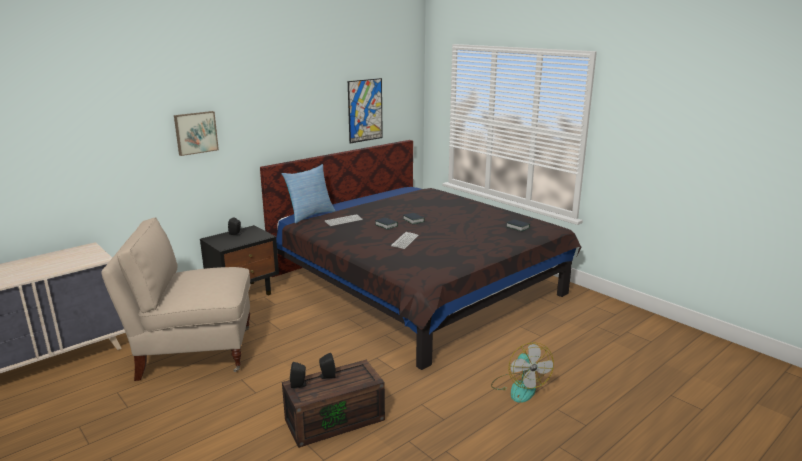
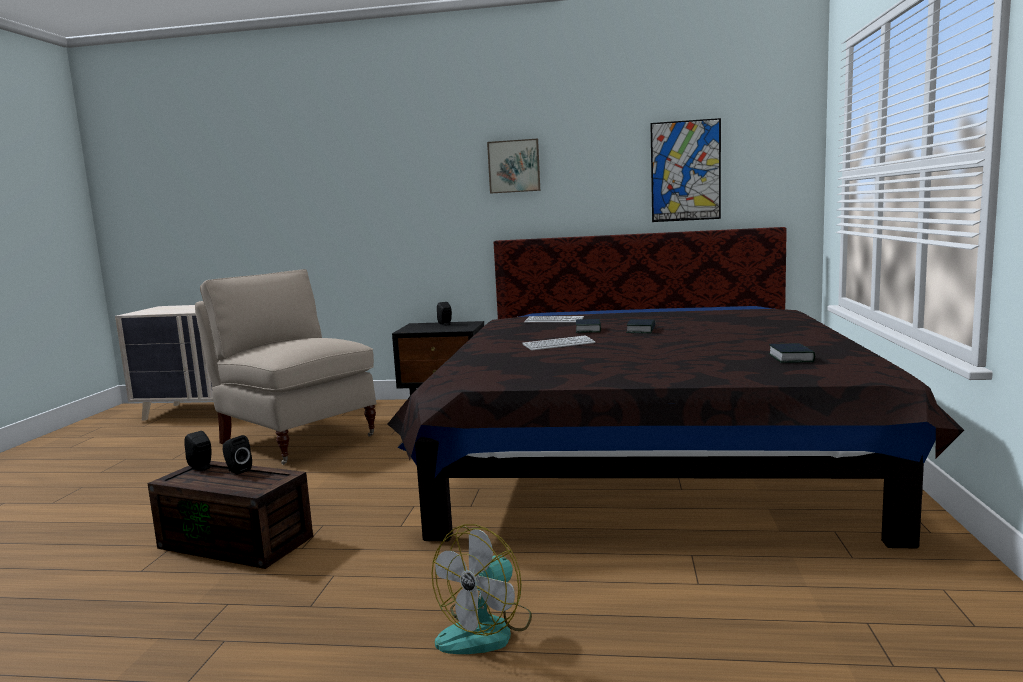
camera: 50 degrees right, 10 degrees down
(195, 132) = (411, 187): picture -> picture (514, 166)
(310, 215) = (540, 314): pillow -> none

